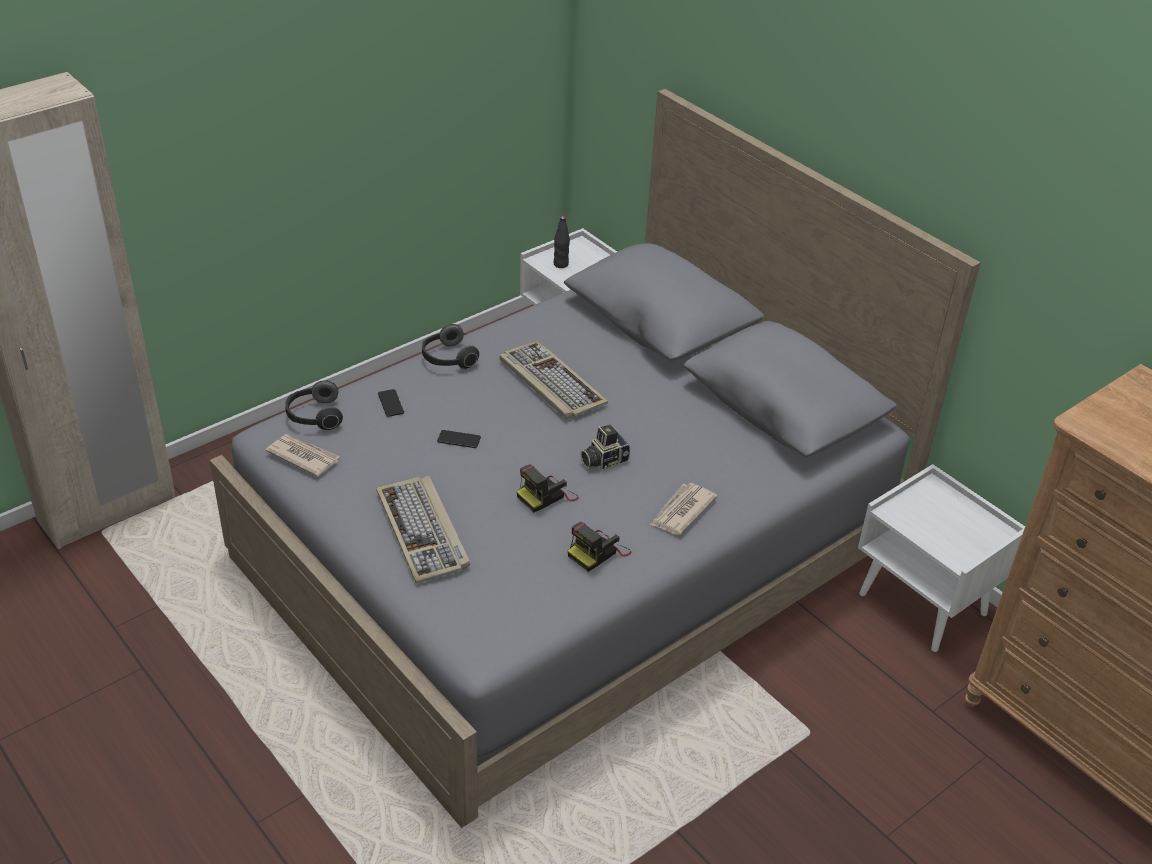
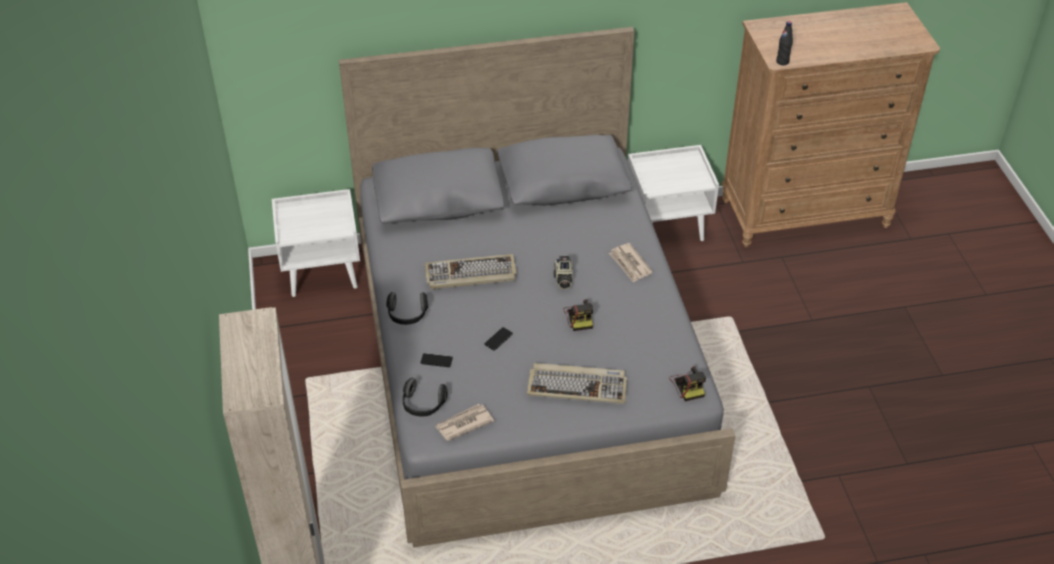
camera: 60 degrees left, 5 degrees up
(561, 264) = (302, 228): black bottle -> black bottle (782, 61)
(598, 552) = (643, 313): camera -> camera (688, 385)

